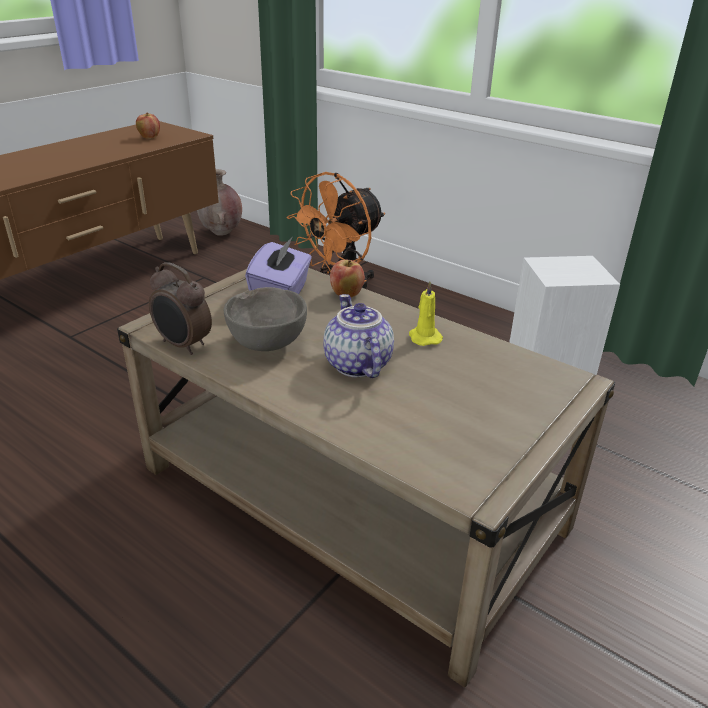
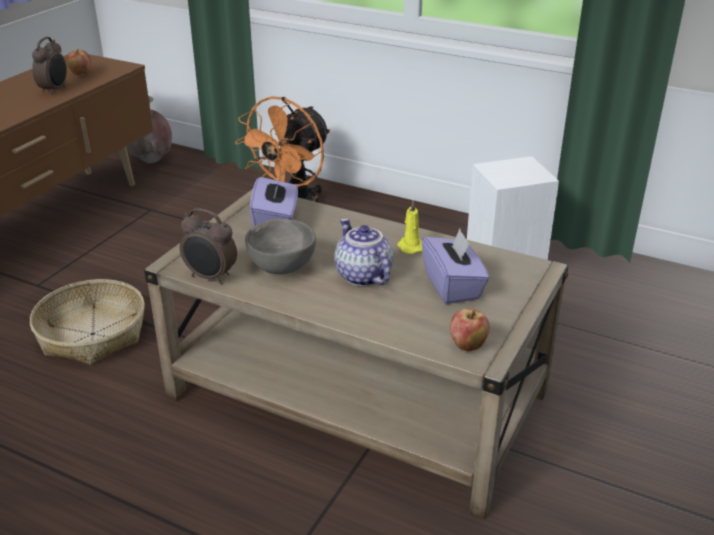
camera: 10 degrees left, 0 degrees up
(101, 392) = (92, 334): none -> basket
(117, 149) = (55, 90): none -> alarm clock
(346, 295) = (333, 217): apple -> apple (467, 346)
(462, 390) = (453, 286): none -> purple tissue box

